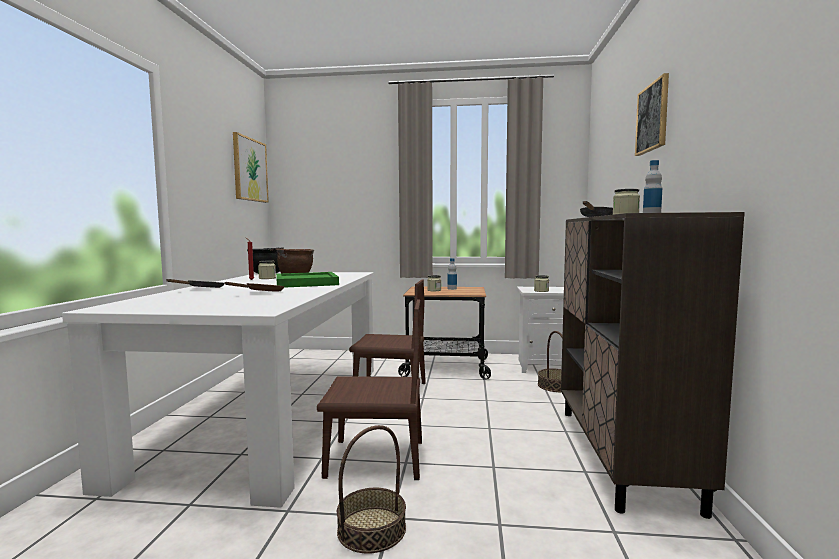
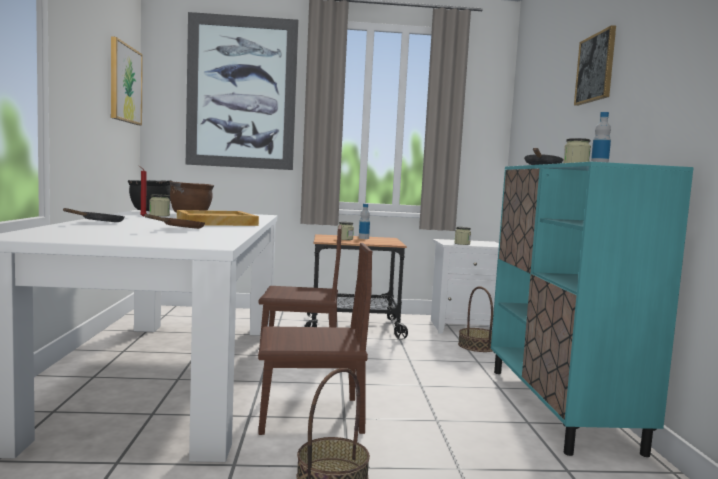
camera: 10 degrees left, 0 degrees up
(306, 283) = (216, 222): green tray -> beige tray
(347, 169) = (241, 93): none -> picture
(622, 455) = (559, 407): brown cabinet -> turquoise cabinet

